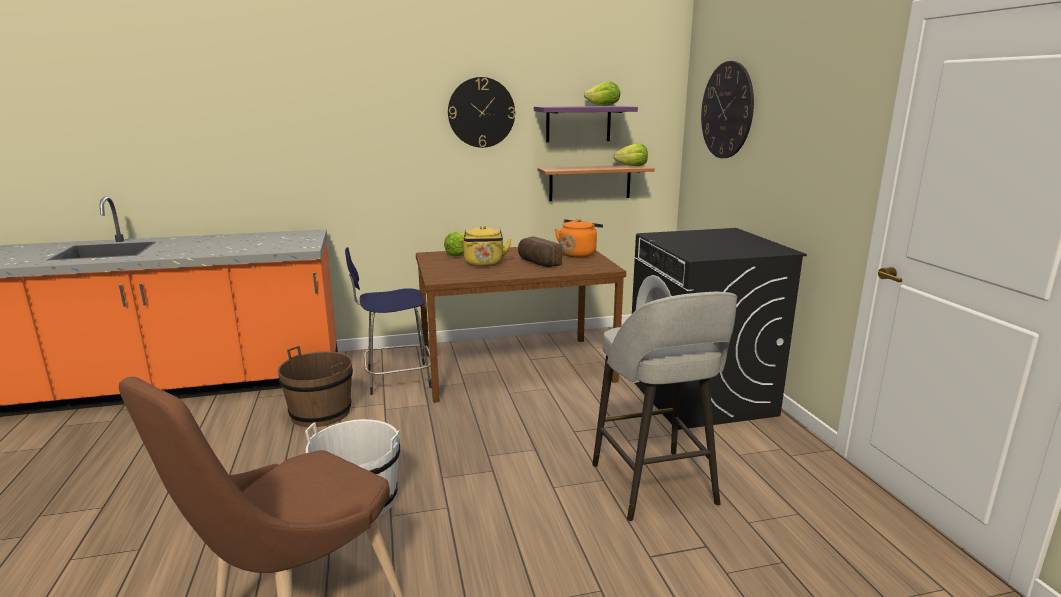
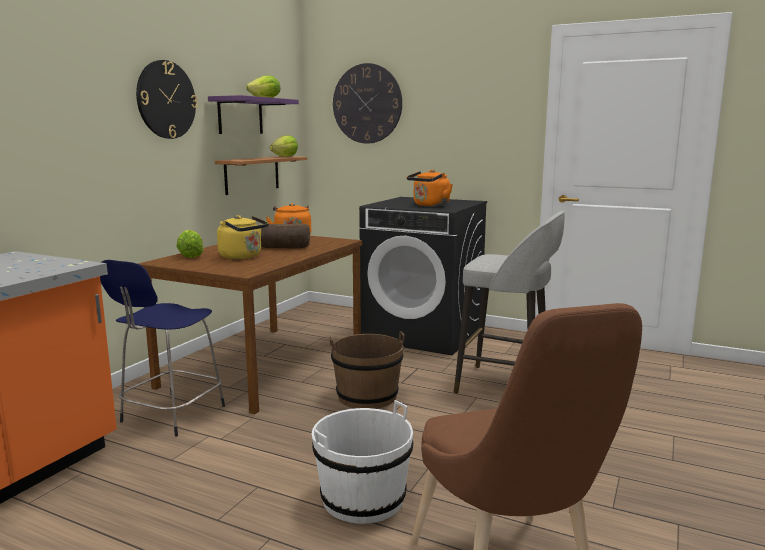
camera: 50 degrees left, 5 degrees down
(321, 413) = (158, 473): brown bucket -> brown bucket (367, 396)
(702, 247) = (430, 205): none -> orange kettle

